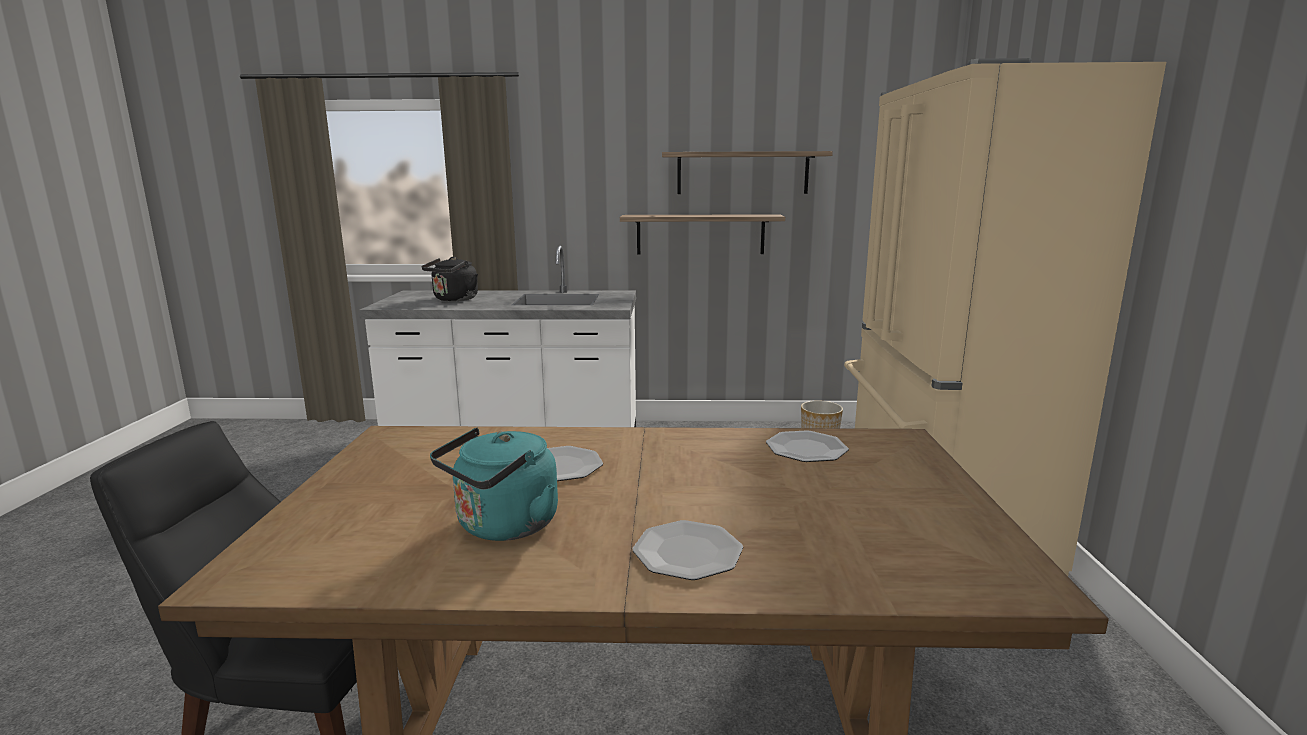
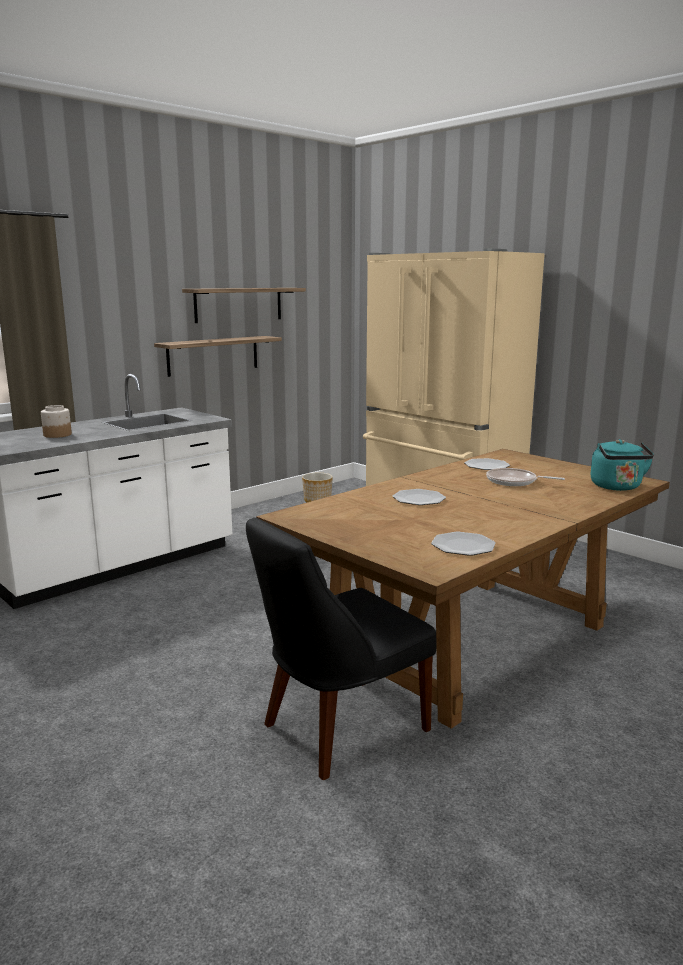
camera: 45 degrees left, 0 degrees up
(454, 299) = (57, 435): black kettle -> jar
(503, 527) = (469, 521): turquoise kettle -> turquoise kettle (617, 487)
(687, 552) = (548, 505): plate -> plate (463, 546)
(765, 489) = (514, 482): none -> frying pan

